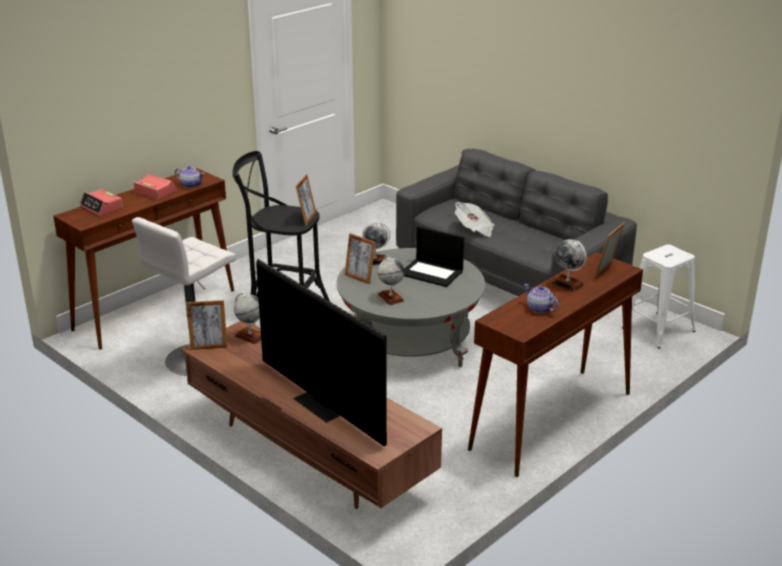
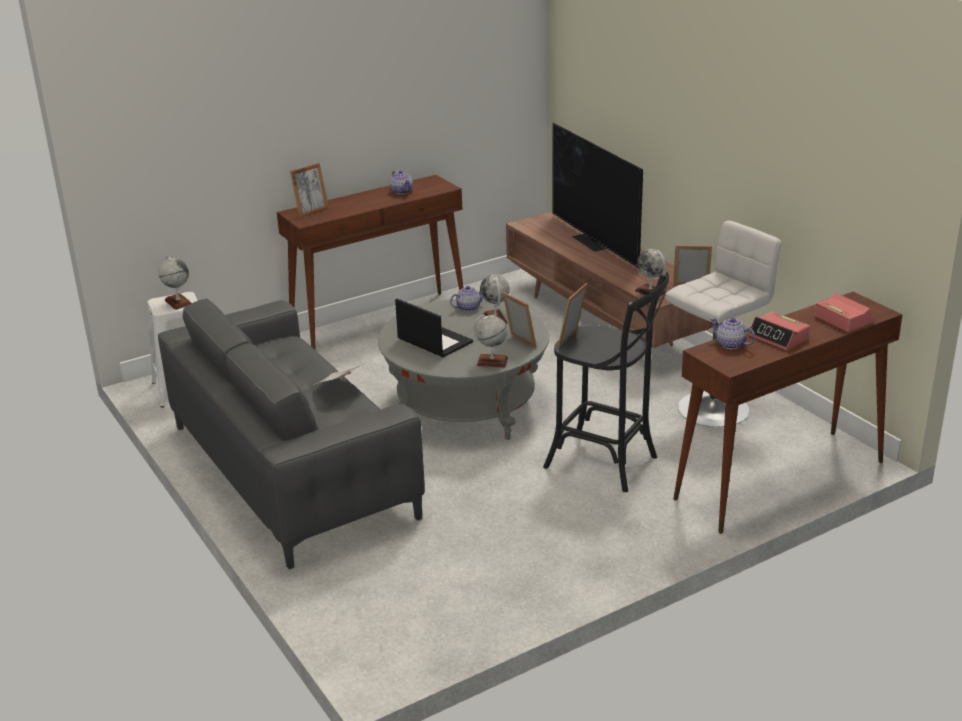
camera: 165 degrees left, 0 degrees up
(421, 306) = (468, 307): none -> teapot
(567, 284) = (358, 205): globe -> globe (178, 302)

